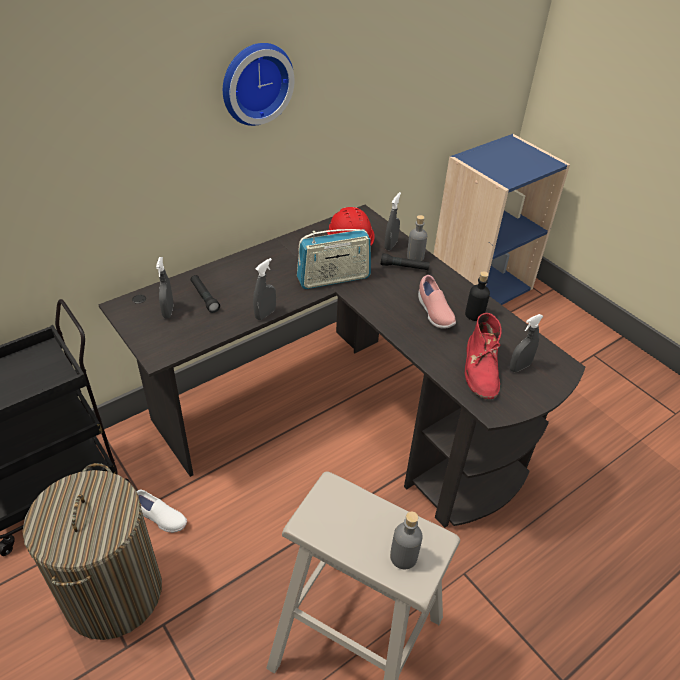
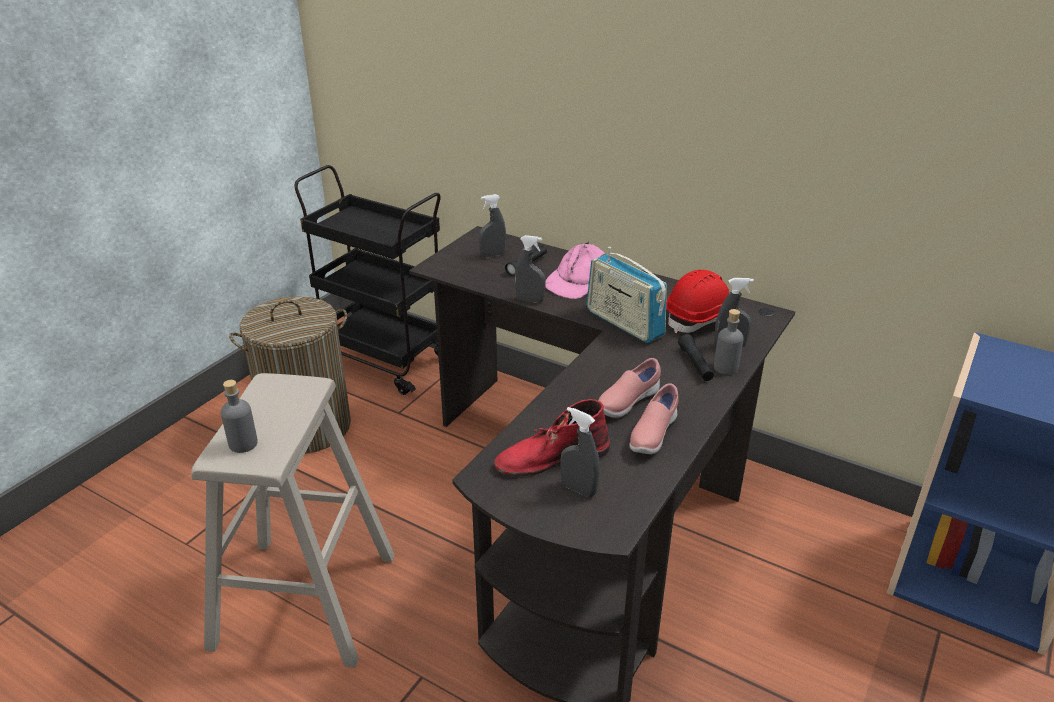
camera: 70 degrees right, 10 degrees down
(161, 518) = (389, 425): white shoe -> none
(253, 279) = (577, 280): none -> pink cap
(255, 82) = (668, 81): wall clock -> none
(474, 314) = (652, 435): black bottle -> pink shoe

